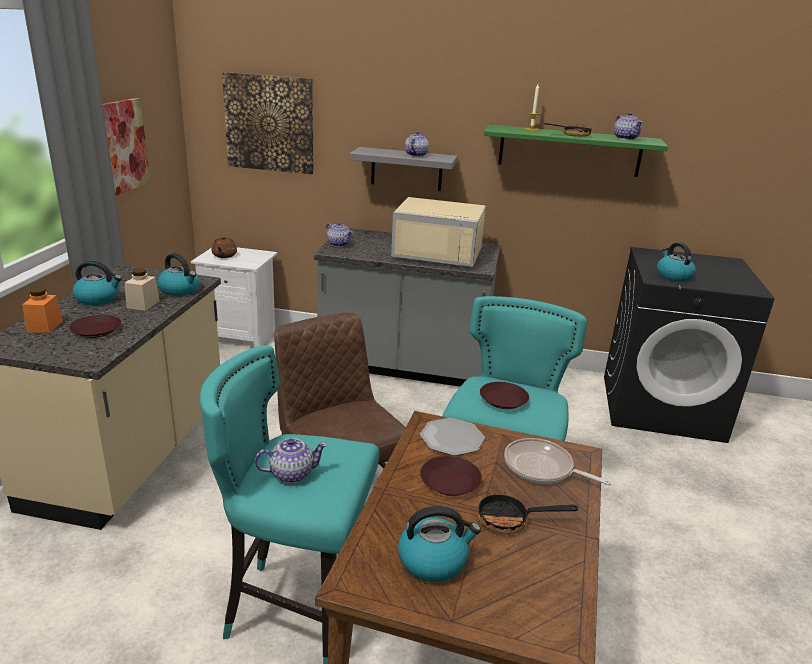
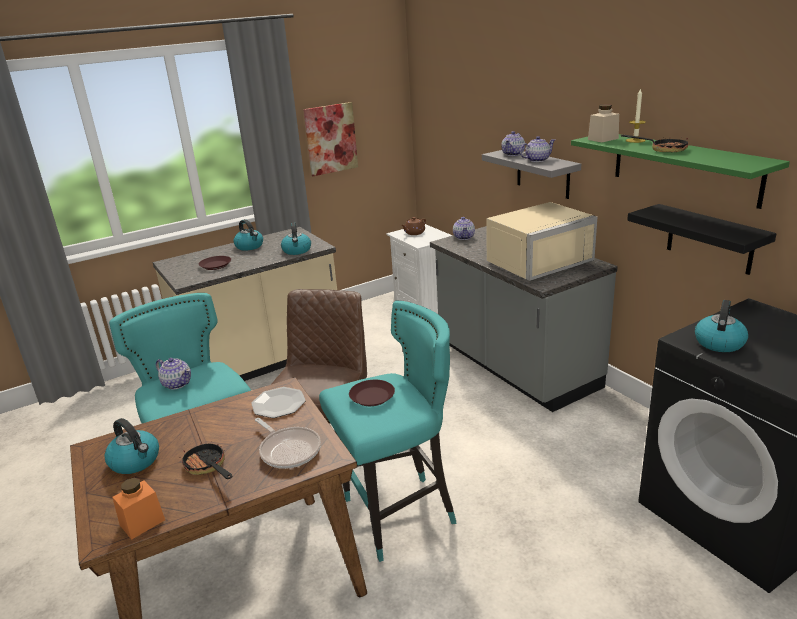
camera: 50 degrees right, 0 degrees up
(45, 326) = (200, 257): orange jar -> orange jar (142, 522)
(143, 304) = (263, 255): beige jar -> beige jar (603, 139)
(269, 123) = (455, 123): picture -> none
(439, 252) = (535, 261): beige microwave -> beige microwave turned 90 degrees counterclockwise
(450, 481) = (226, 427): brown plate -> none
(542, 468) = (288, 450): frying pan -> frying pan turned 150 degrees clockwise
(592, 206) = (709, 239): none -> black shelf
(625, 138) = (726, 158): teapot -> teapot (513, 154)

